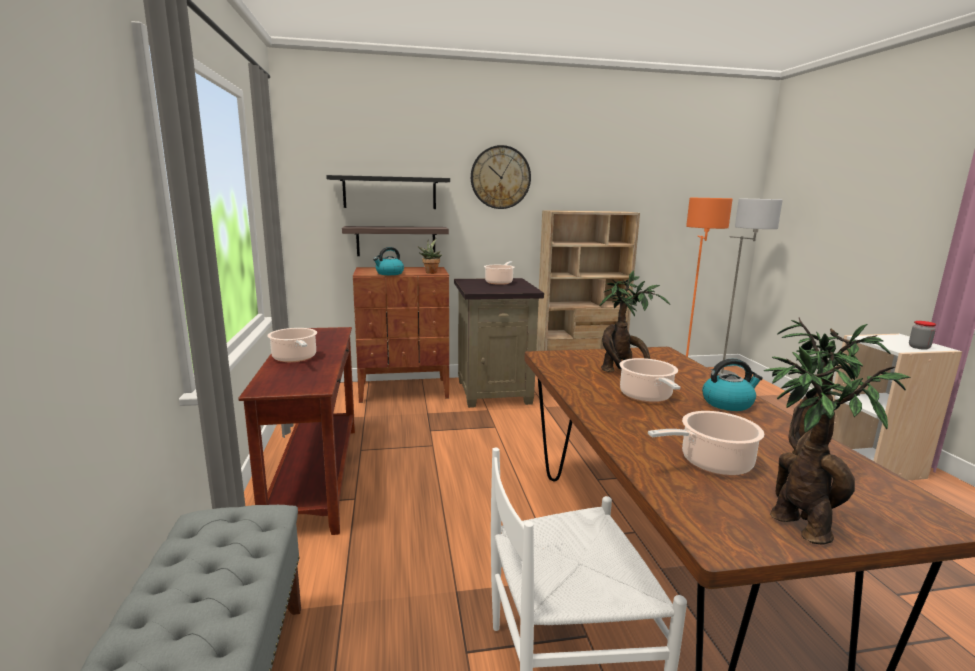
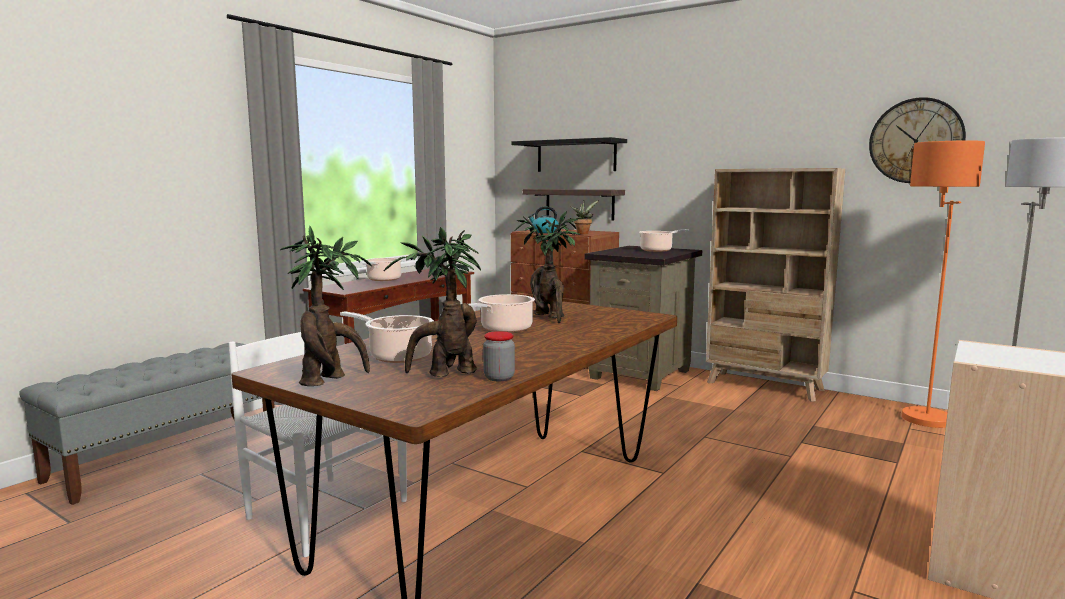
camera: 45 degrees right, 5 degrees down
(500, 177) = (682, 134): wall clock -> wall clock (916, 141)
(728, 403) = (549, 345): kettle -> none
(919, 347) = (1030, 365): jar -> jar (499, 378)

